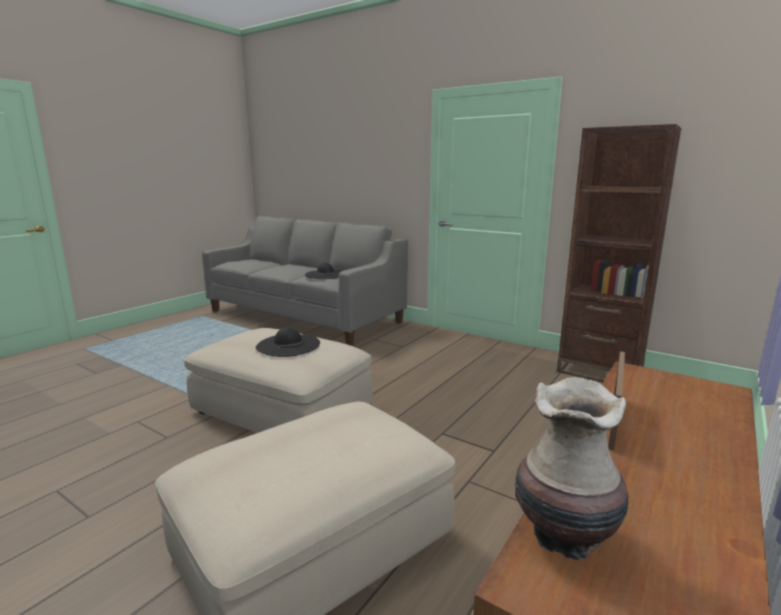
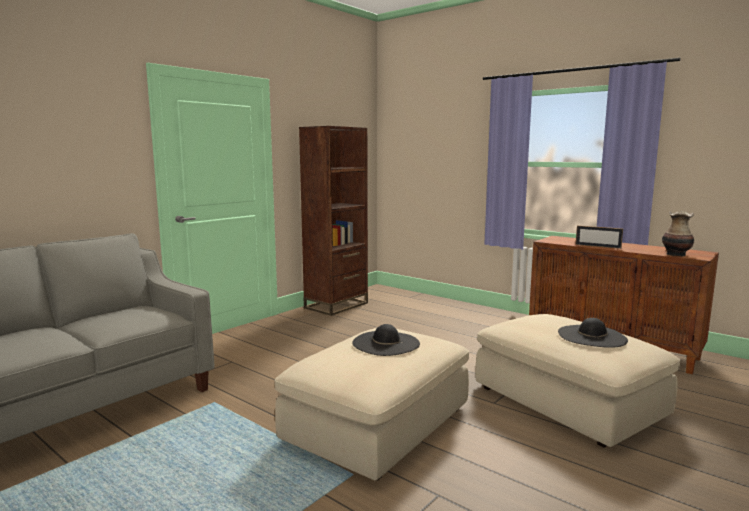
camera: 85 degrees left, 5 degrees down
(325, 274) = (120, 318): black hat -> black hat (592, 336)

